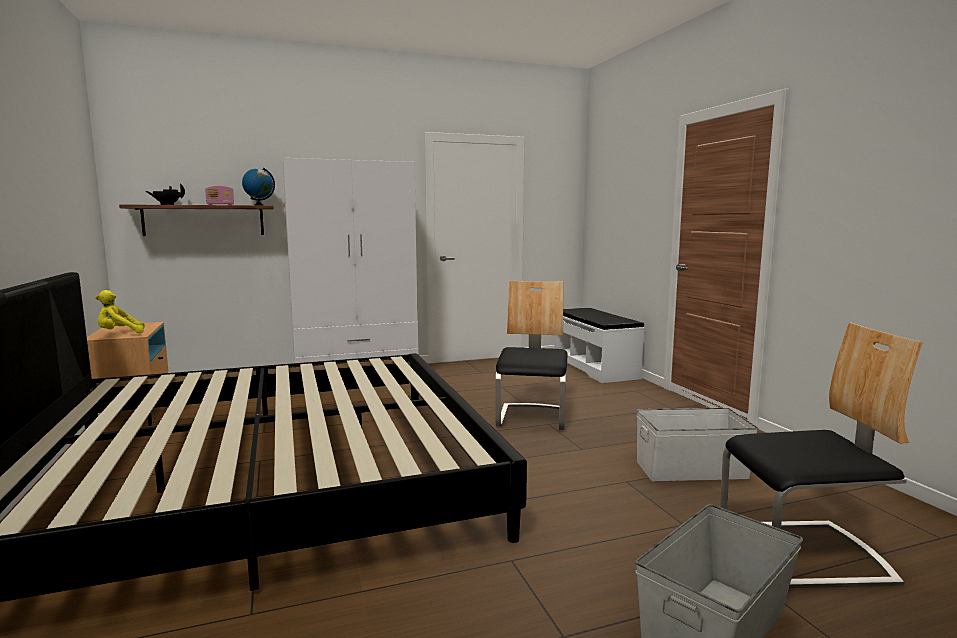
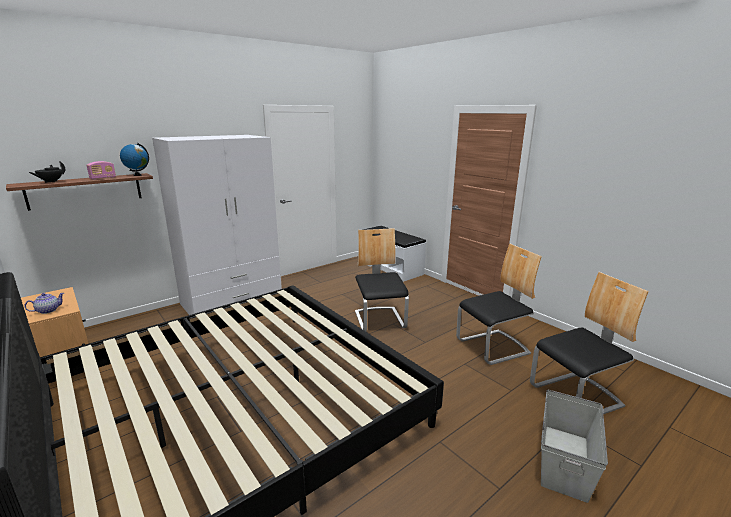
camera: 20 degrees left, 10 degrees up
(119, 334) = (47, 310): yellow plush toy -> teapot
(692, 470) = (493, 347): white storage box -> chair

